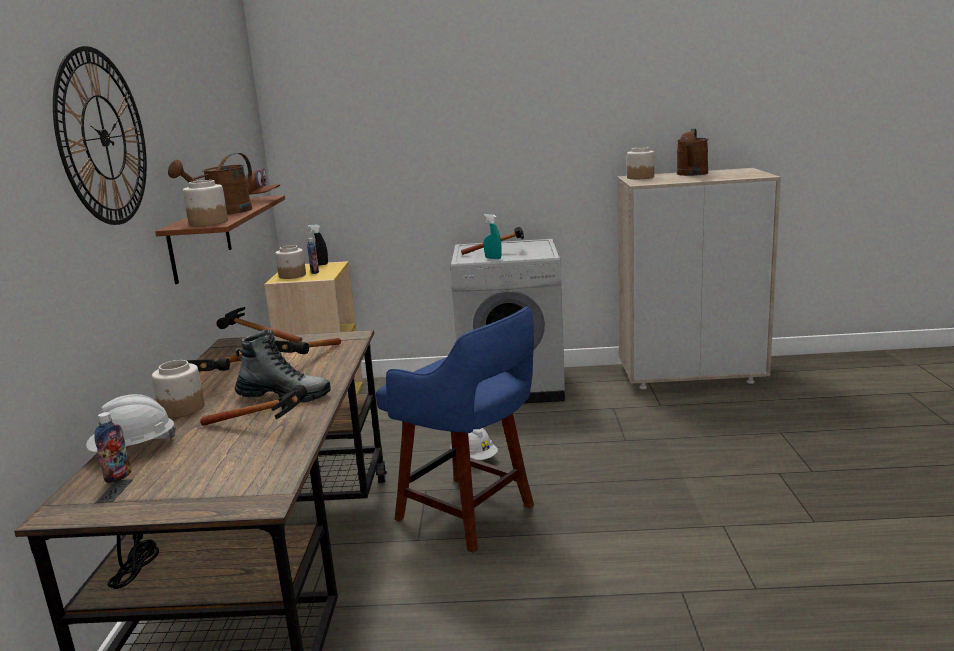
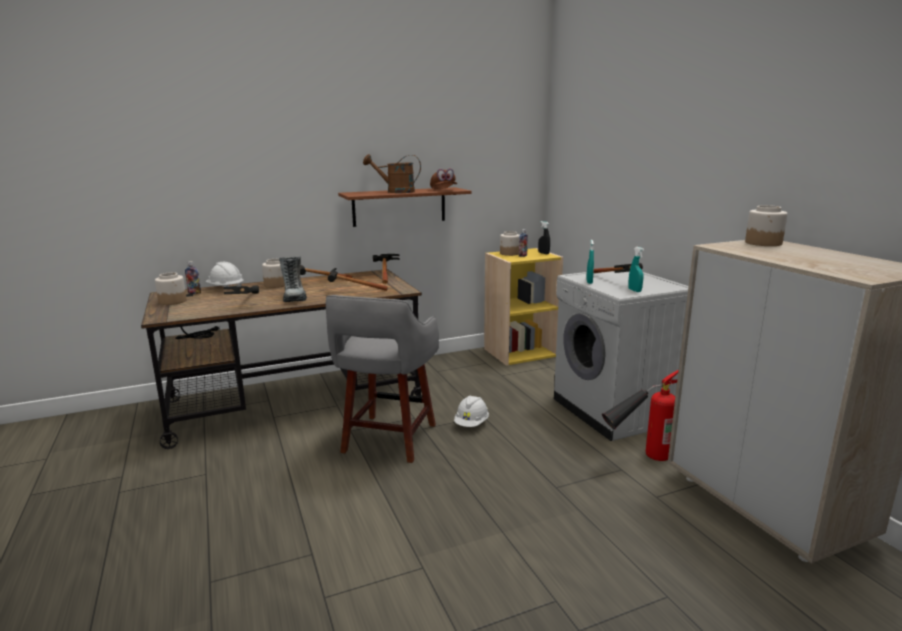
camera: 65 degrees right, 0 degrees up
(103, 138) = (296, 136): wall clock -> none
(208, 223) = (359, 194): jar -> jar (173, 301)
(469, 515) = (387, 441): blue stool -> grey stool
(540, 251) = (634, 290): none -> turquoise spray bottle
(602, 398) = (638, 459): none -> fire extinguisher
(691, 174) = (822, 255): brown watering can -> none

